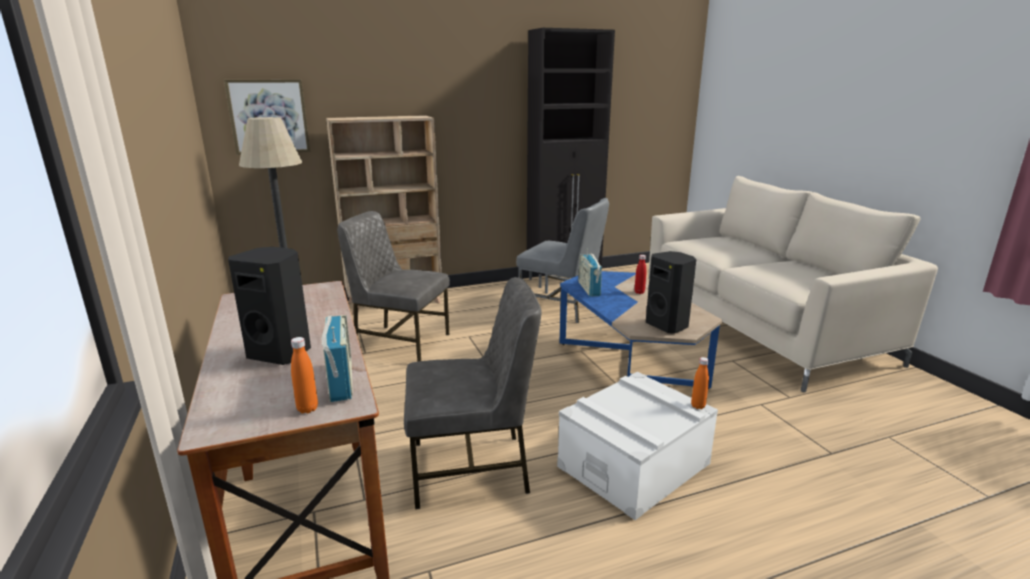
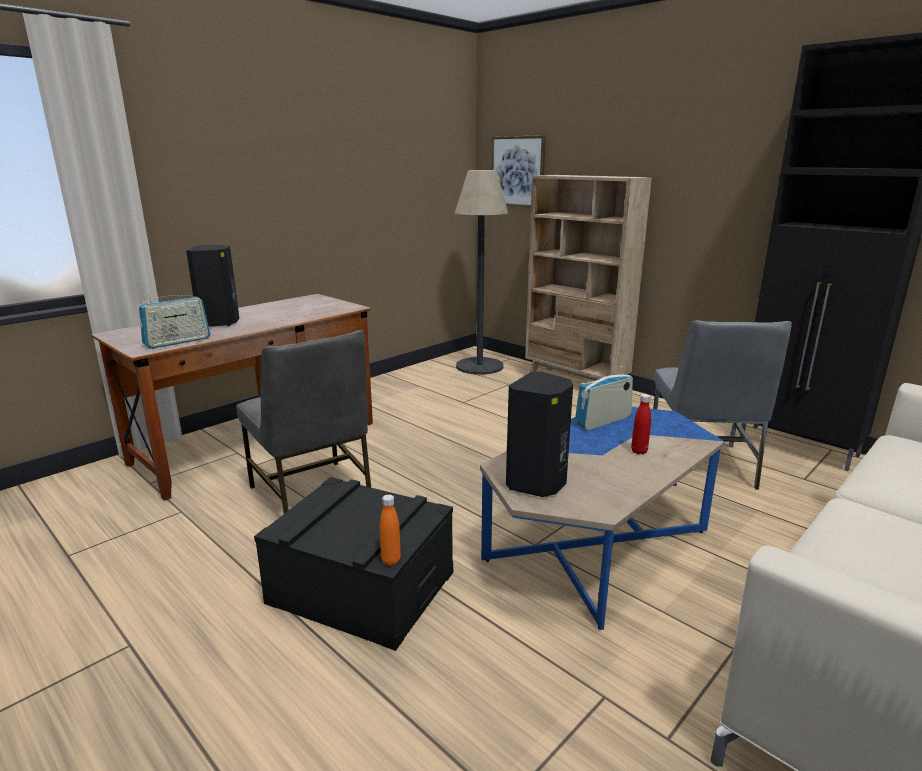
camera: 65 degrees right, 0 degrees up
(307, 409) = (137, 343): orange bottle -> none
(400, 343) = (497, 409): grey chair -> none
(634, 465) = (361, 587): white storage box -> black storage box

